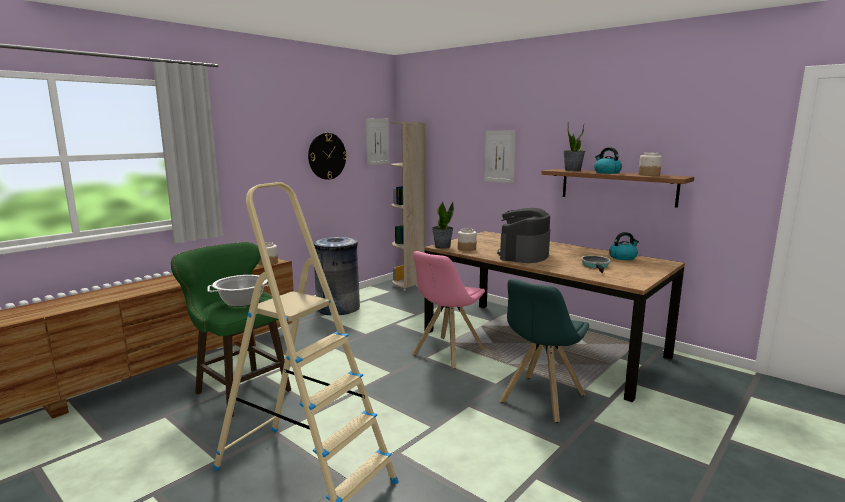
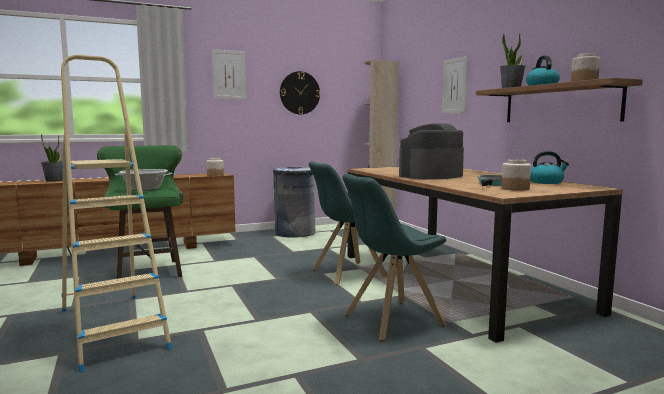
camera: 25 degrees right, 5 degrees down
(377, 141) = (357, 83): picture -> picture (229, 75)
(442, 246) = (364, 169): potted plant -> potted plant (54, 180)
(448, 352) = (347, 273): pink chair -> turquoise chair
(466, 249) = (383, 171): jar -> jar (514, 188)

